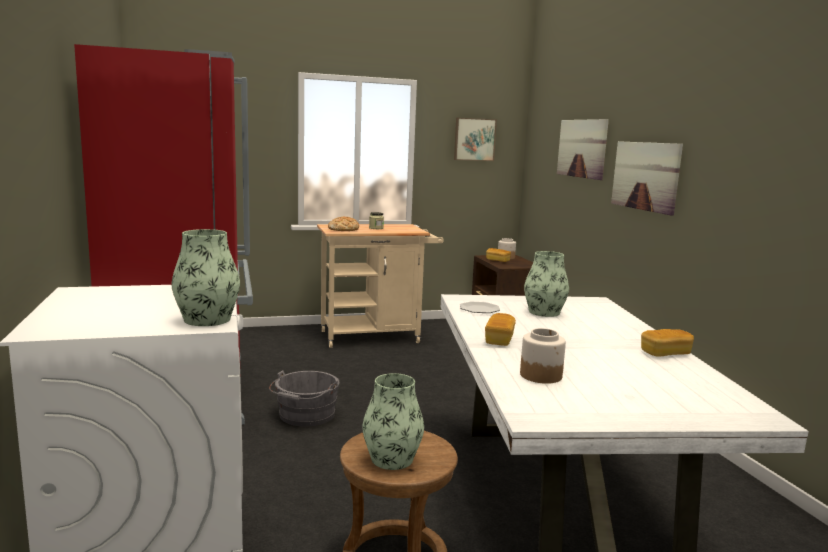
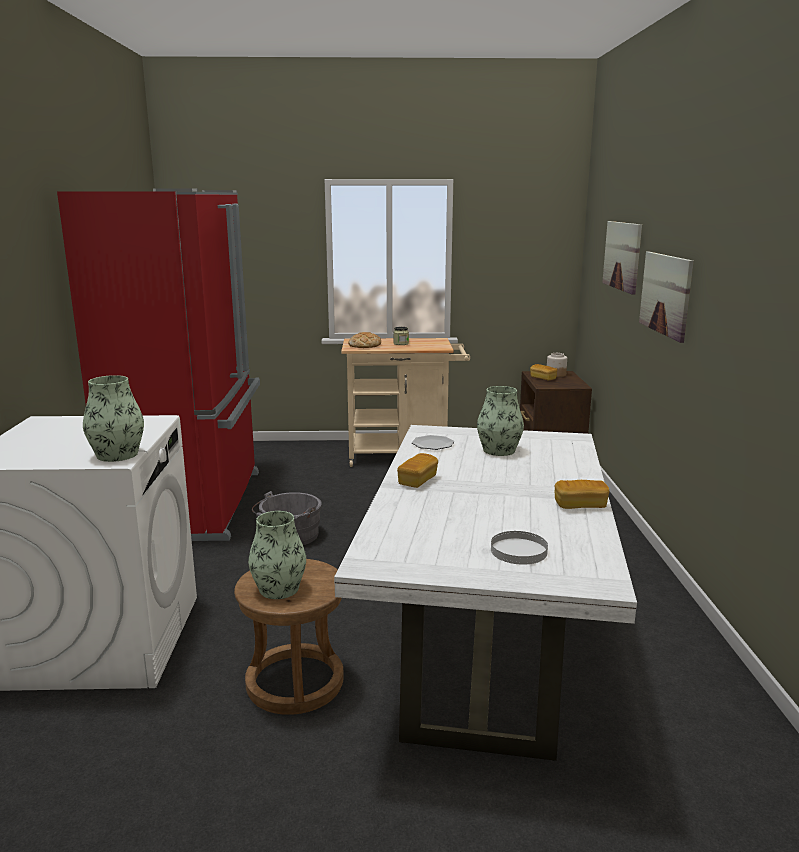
camera: 15 degrees right, 5 degrees up
(474, 139) = (521, 242): picture -> none
(541, 375) = (419, 522): jar -> none
(658, 395) = (518, 551): none -> white plate

